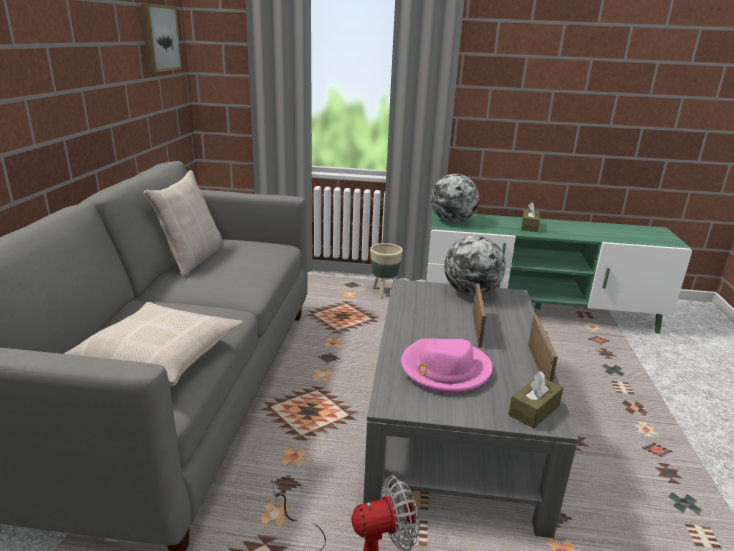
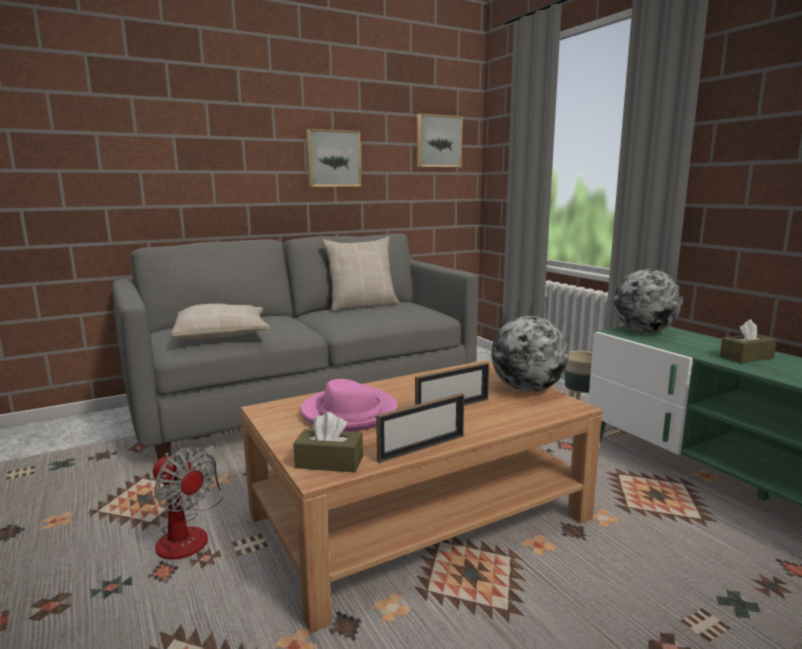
camera: 55 degrees right, 10 degrees down
(80, 70) = (333, 158): none -> picture
(452, 424) = (420, 516): grey coffee table -> brown coffee table

